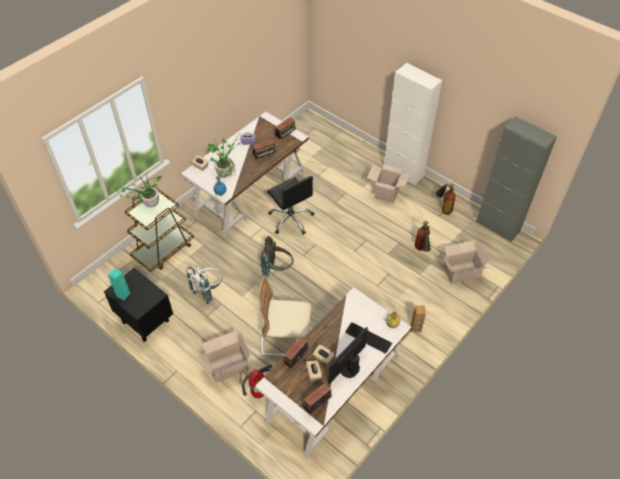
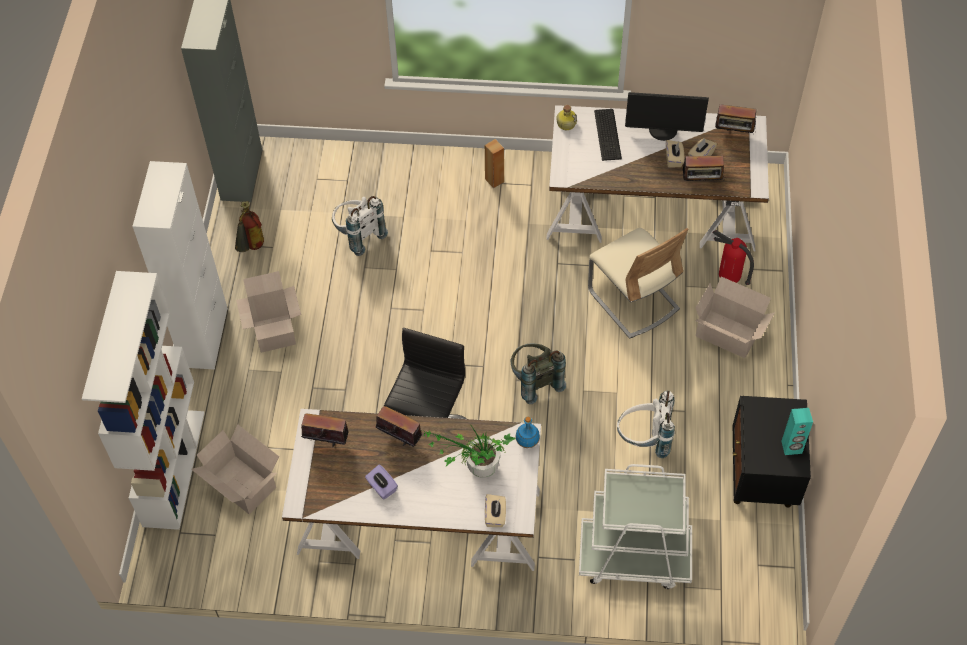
camera: 125 degrees left, 5 degrees up
(148, 205) = (641, 514): potted plant -> none
(164, 250) = (634, 557): brown cart -> white cart
(345, 137) = (173, 467): none -> white bookcase
(421, 250) = (358, 236): fire extinguisher -> white backpack
(460, 272) = (363, 178): cardboard box -> cardboard box (243, 486)

